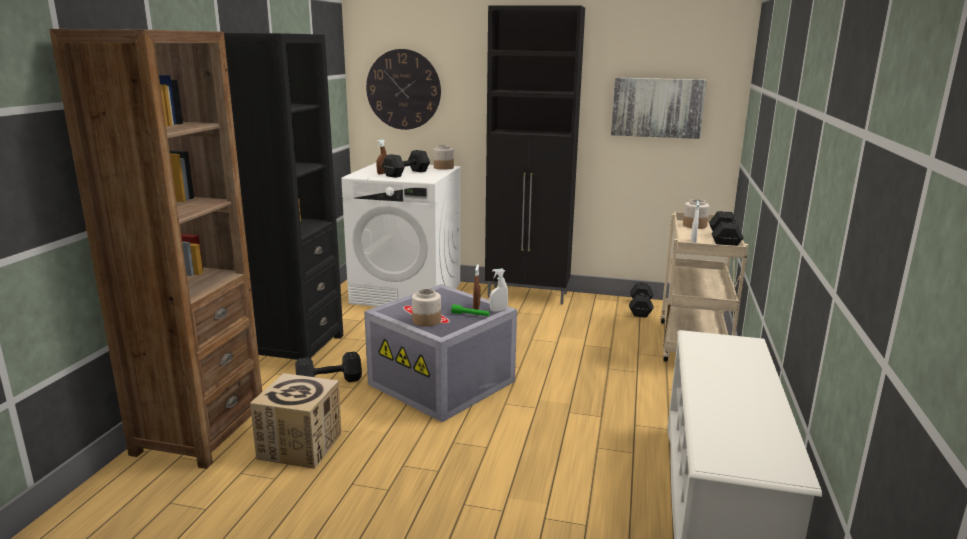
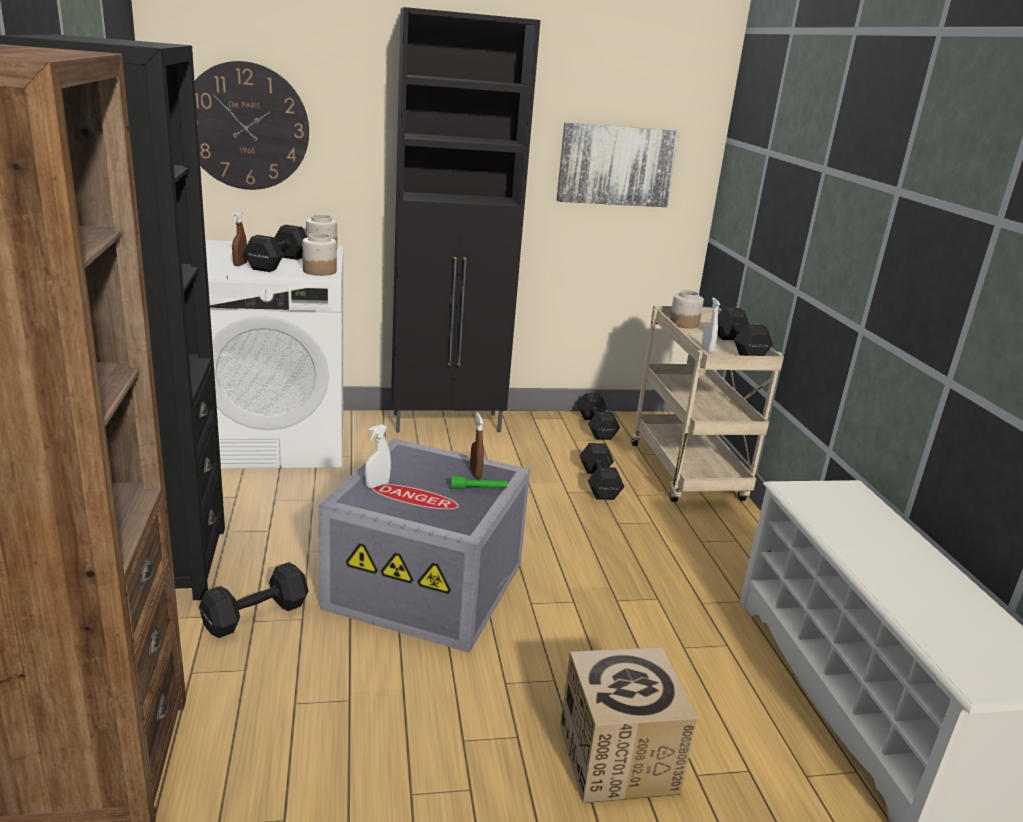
camera: 25 degrees left, 5 degrees up
(300, 446) = (287, 746): cardboard box -> cardboard box (617, 758)
(426, 321) = (426, 509): jar -> jar (319, 271)
(498, 310) = (508, 475): white spray bottle -> white spray bottle (377, 485)
(614, 342) = (599, 482): none -> black dumbbell

